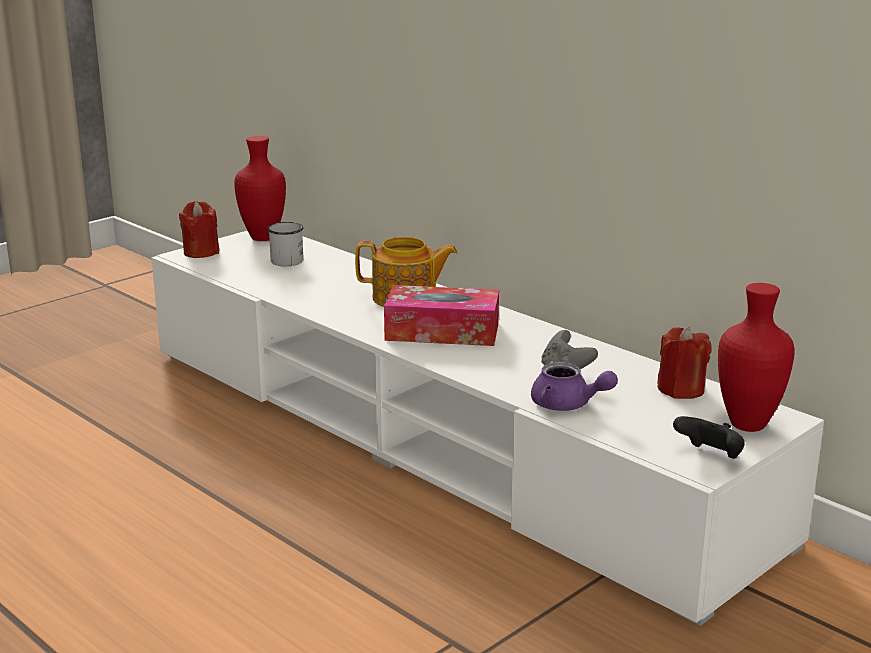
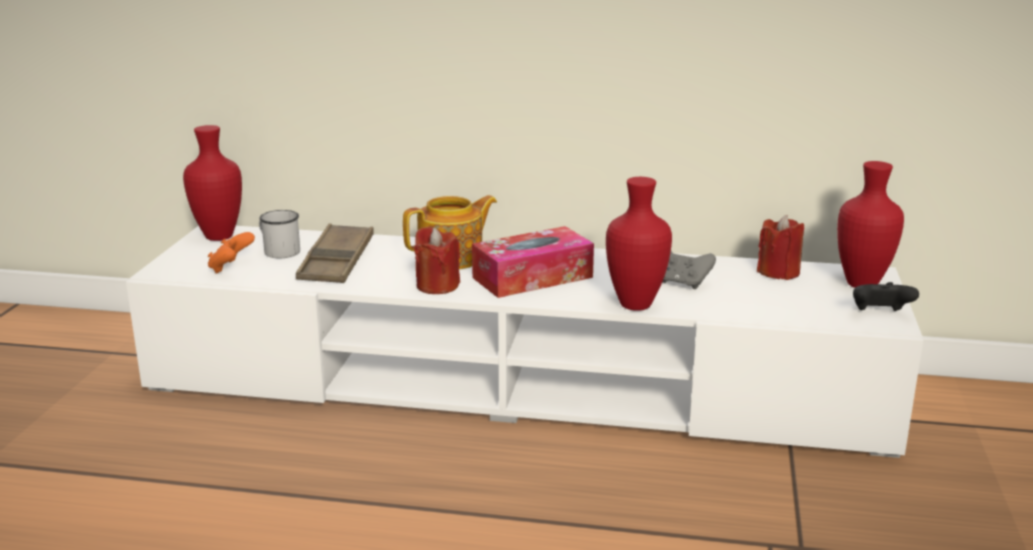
camera: 35 degrees left, 0 degrees up
(201, 252) = (176, 264): red candle -> red candle (437, 286)
(232, 264) = (231, 268): none -> orange game controller
(313, 278) = (337, 262): none -> brown tray
(489, 379) = (637, 304): none -> red vase
(568, 405) = (728, 307): purple teapot -> none

